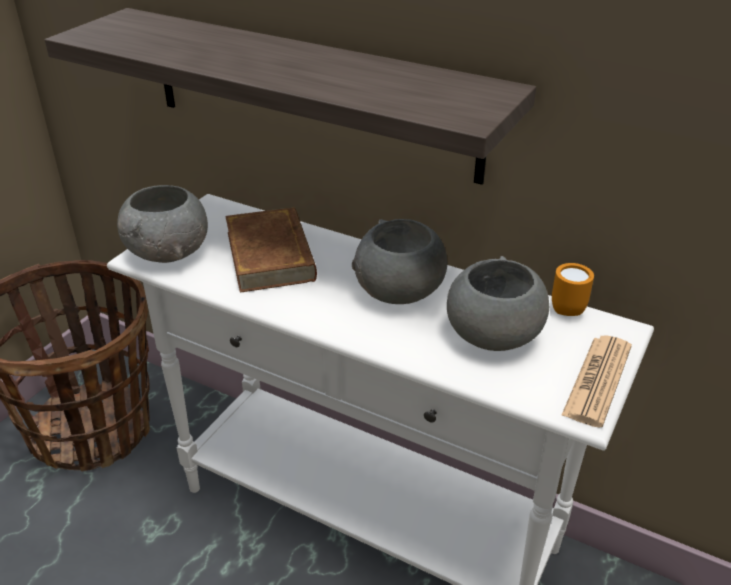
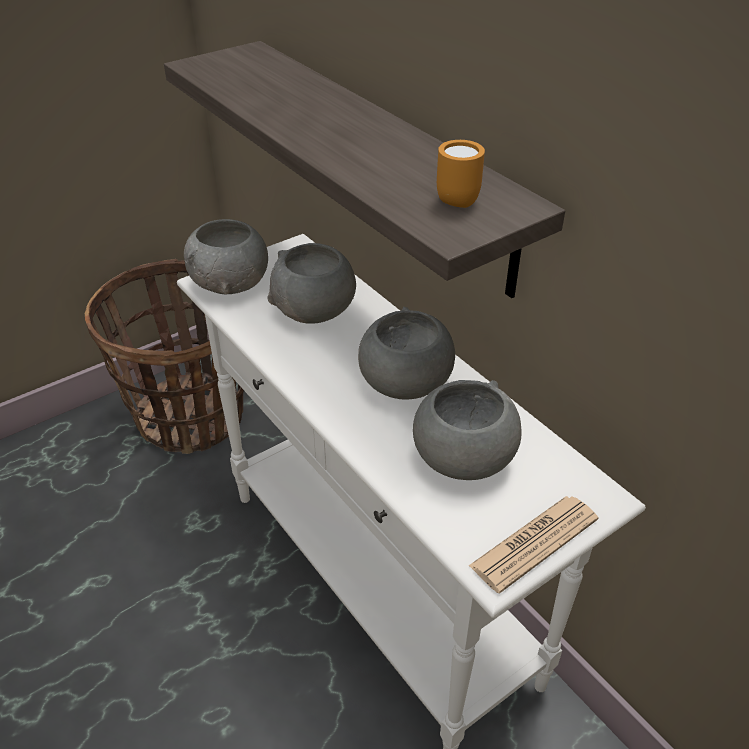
camera: 25 degrees right, 5 degrees up
(271, 255) = (315, 311): brown book -> grey bowl
(567, 307) = (562, 453): orange mug -> orange mug (460, 199)

